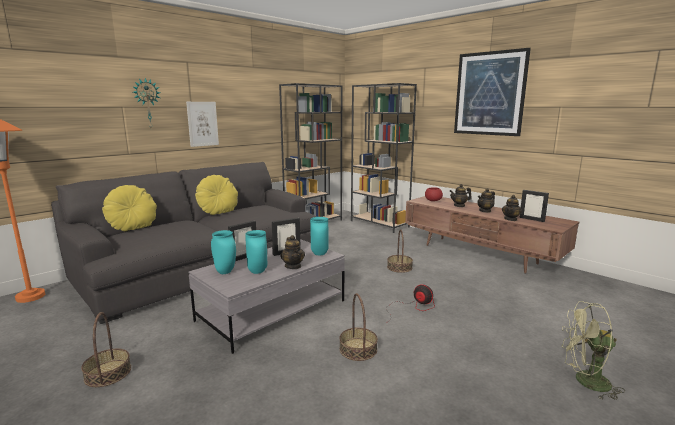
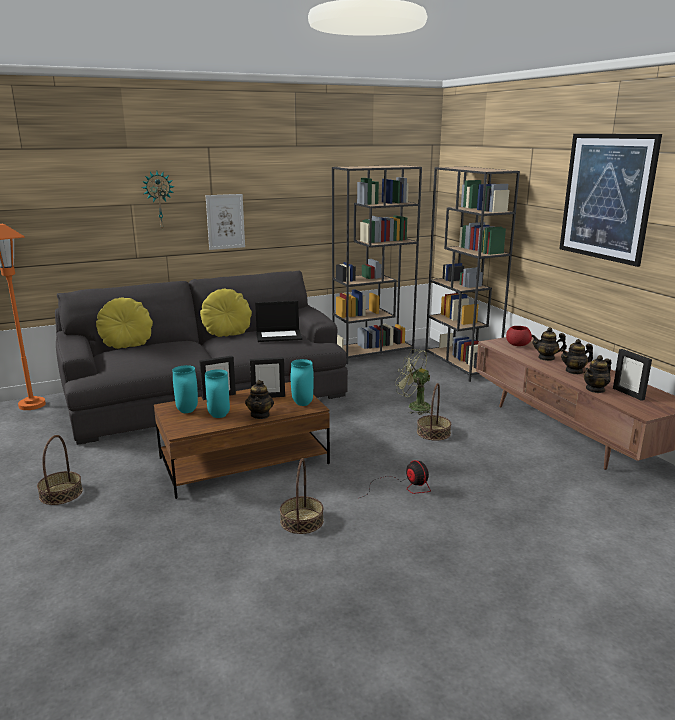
camera: 20 degrees right, 5 degrees up
(263, 209) = (279, 336): none -> laptop
(272, 310) = (244, 461): grey coffee table -> brown coffee table
(585, 382) = (533, 615): green fan -> green fan (414, 406)

